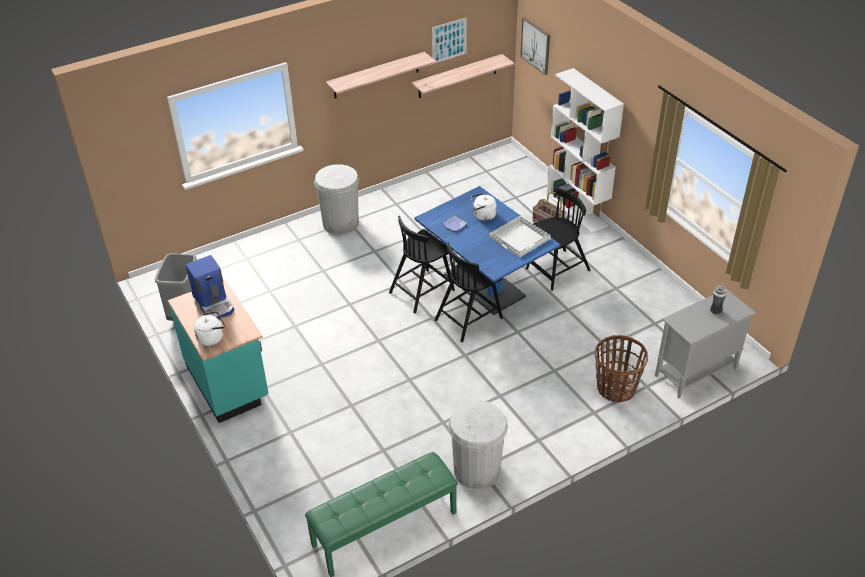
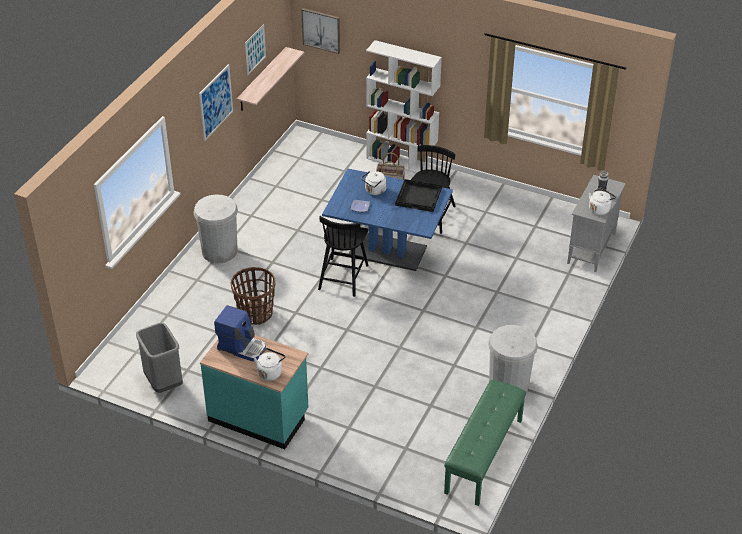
camera: 35 degrees left, 0 degrees up
(376, 75) = (216, 102): shelf -> picture
(469, 318) = (400, 281): black chair -> none
(520, 237) = (419, 196): white tray -> black tray
(615, 388) = (549, 285): basket -> basket (255, 314)
(698, 327) = (600, 209): none -> white kettle

